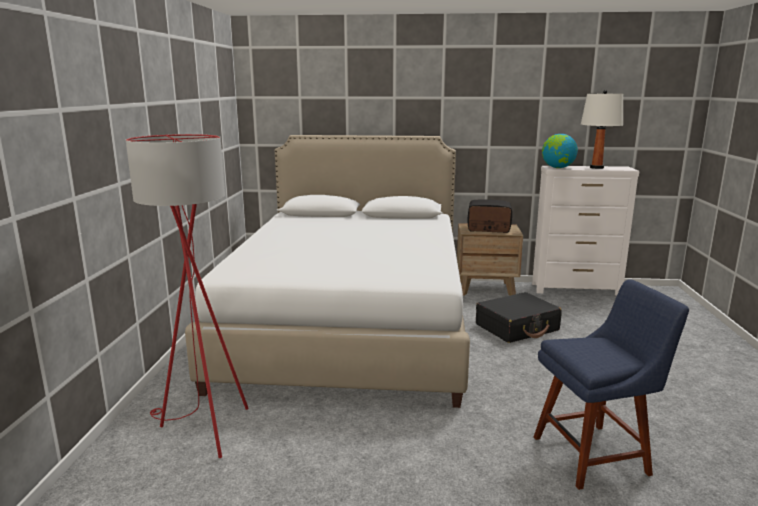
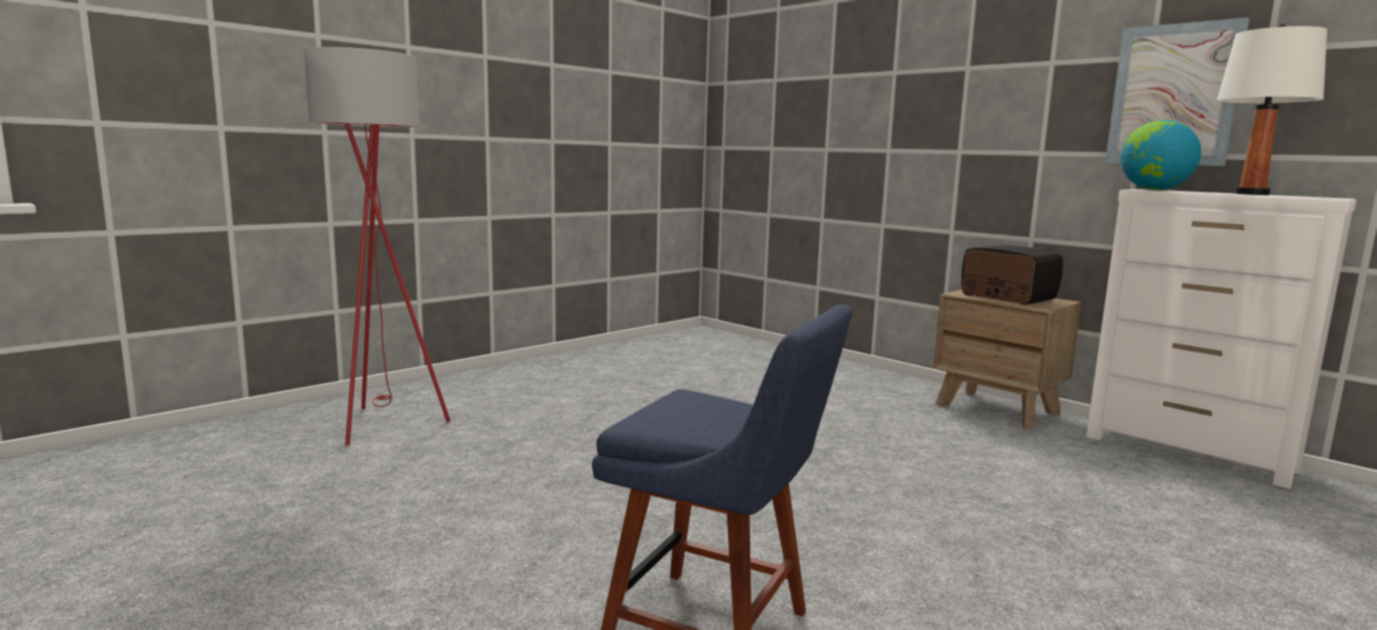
camera: 40 degrees right, 5 degrees down
(350, 326) = (706, 392): white bed -> none
(517, 327) = (945, 462): black suitcase -> none
(553, 118) = (1173, 95): none -> picture

